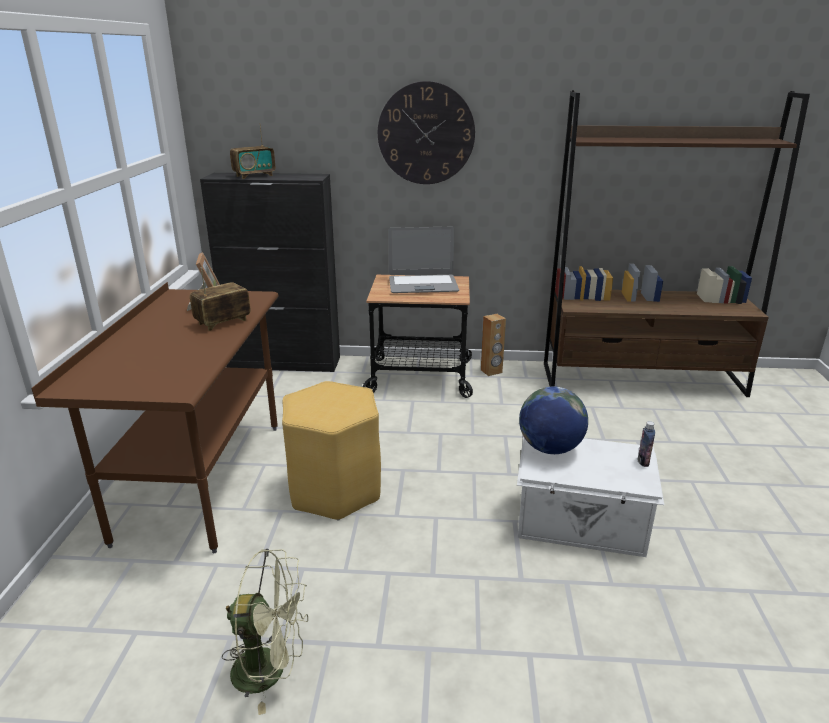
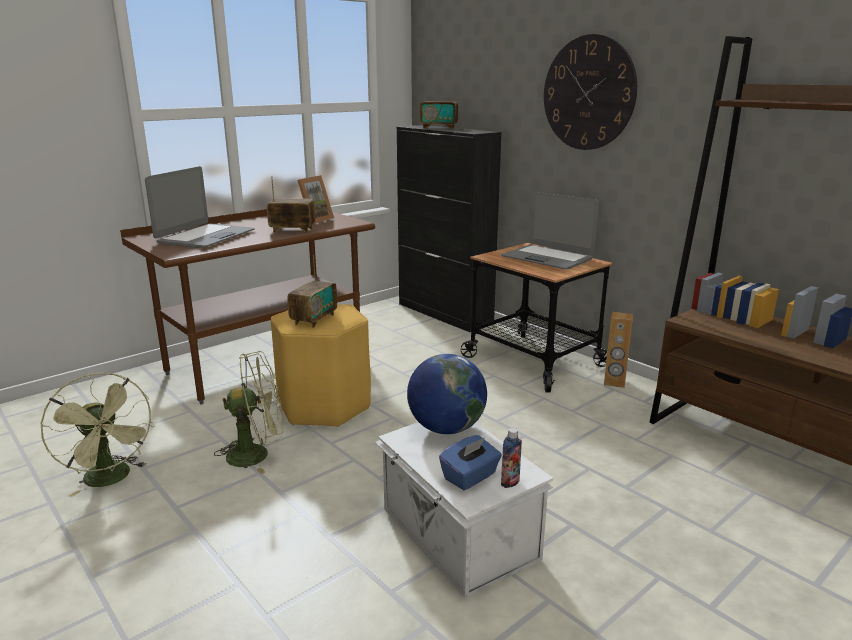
camera: 45 degrees right, 5 degrees down
(151, 361) = (205, 237): none -> laptop
(334, 407) = (314, 319): none -> radio
(357, 560) = (257, 454): none -> green fan
(621, 471) = (470, 477): none -> blue tissue box

